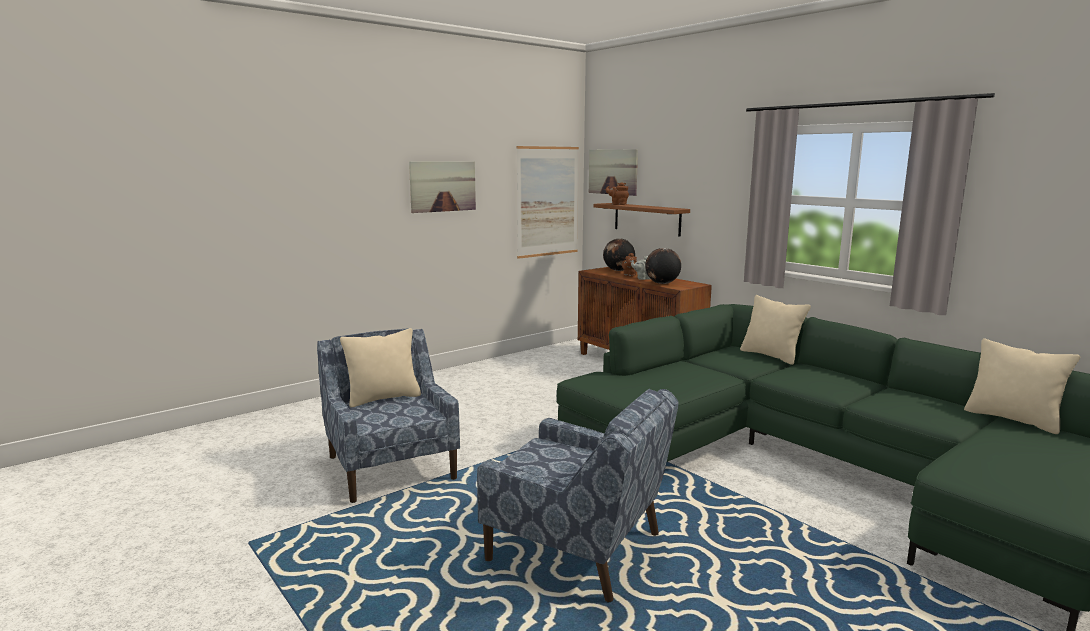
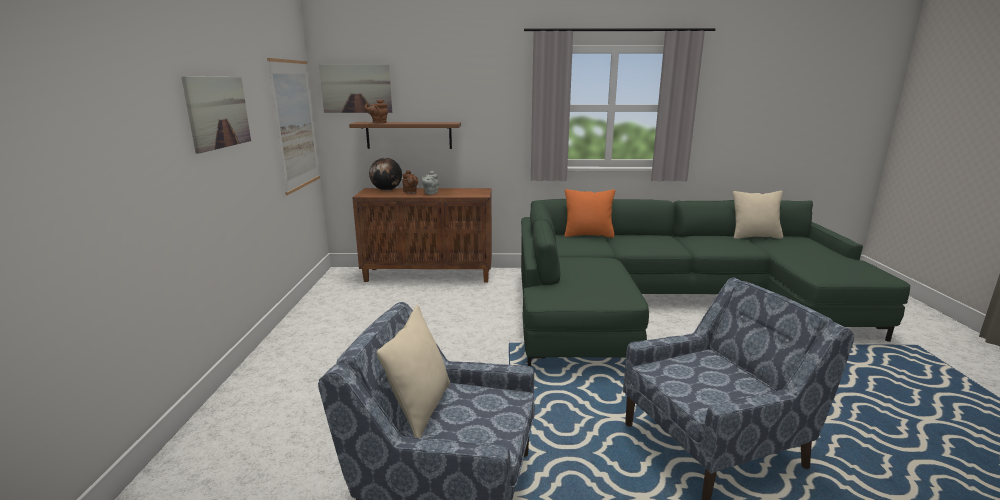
camera: 50 degrees left, 5 degrees up
(662, 283) = (458, 194): globe -> none
(771, 356) = (588, 235): beige pillow -> orange pillow

